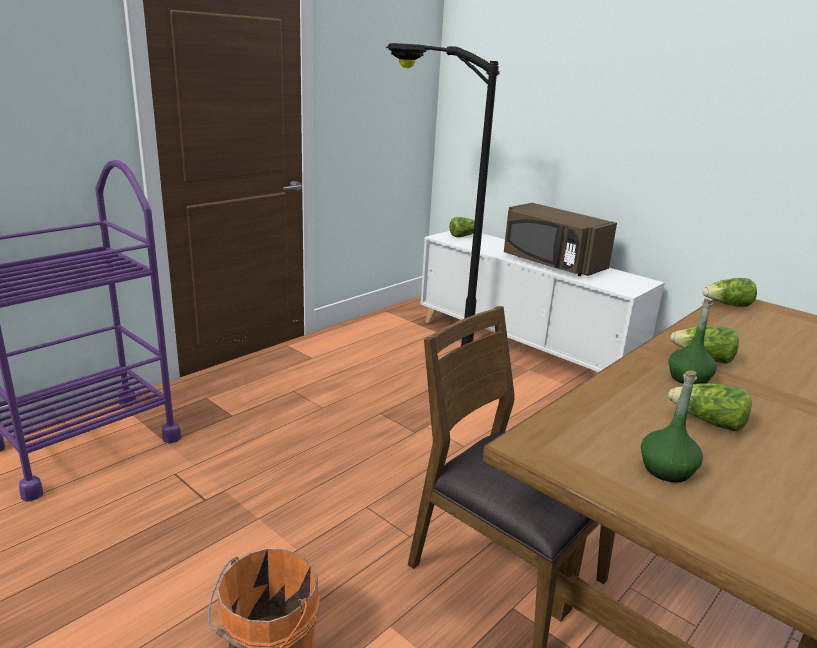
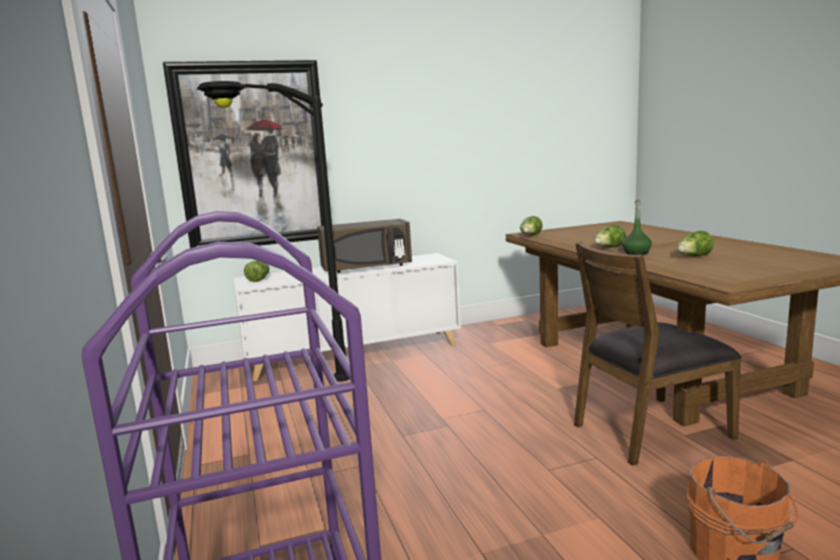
camera: 60 degrees left, 10 degrees down
(504, 114) = (253, 156): none -> picture
(666, 470) = (751, 268): green bottle -> none

